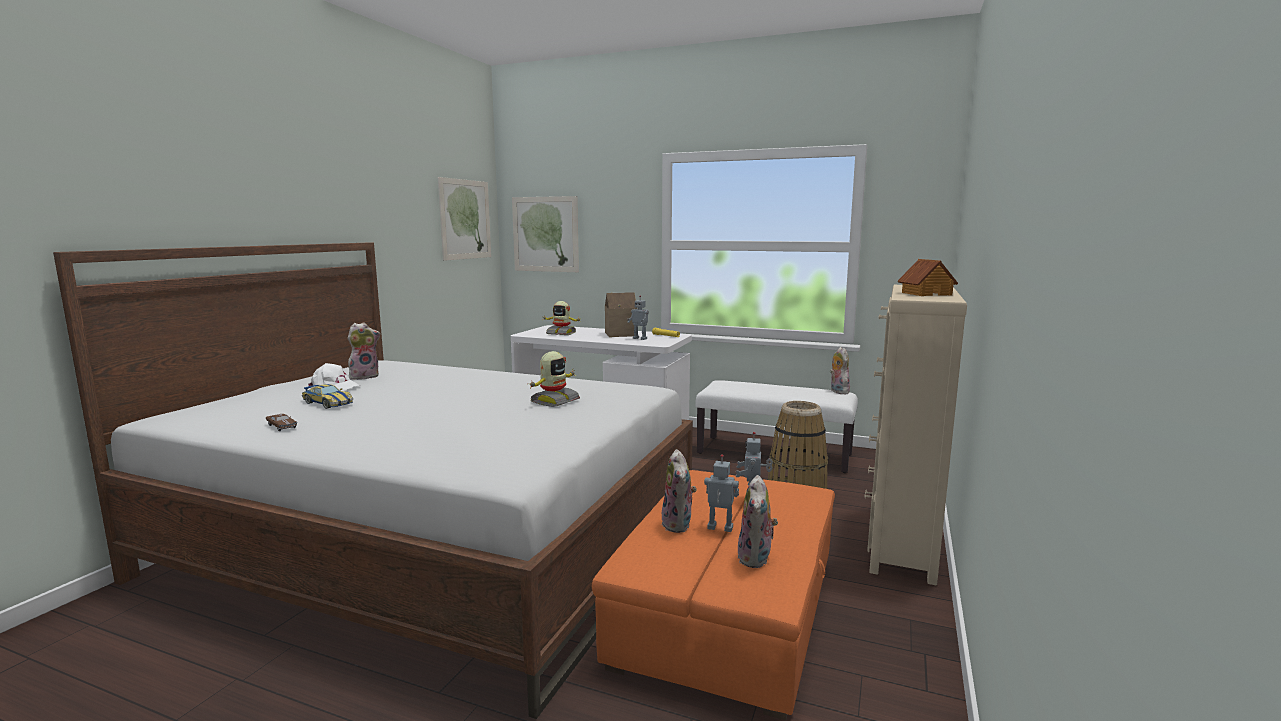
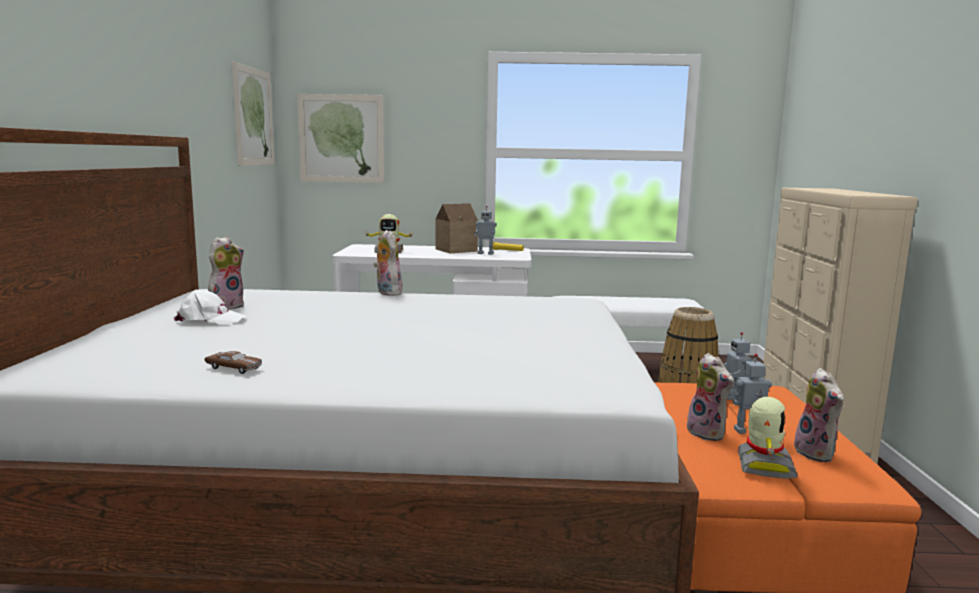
camera: 20 degrees left, 0 degrees up
(327, 403) = (240, 338): toy car -> none
(554, 401) = (512, 317): toy robot -> toy robot (763, 466)
(837, 391) = (682, 299): plush toy -> plush toy (387, 293)
(926, 294) = (851, 192): toy house -> none

